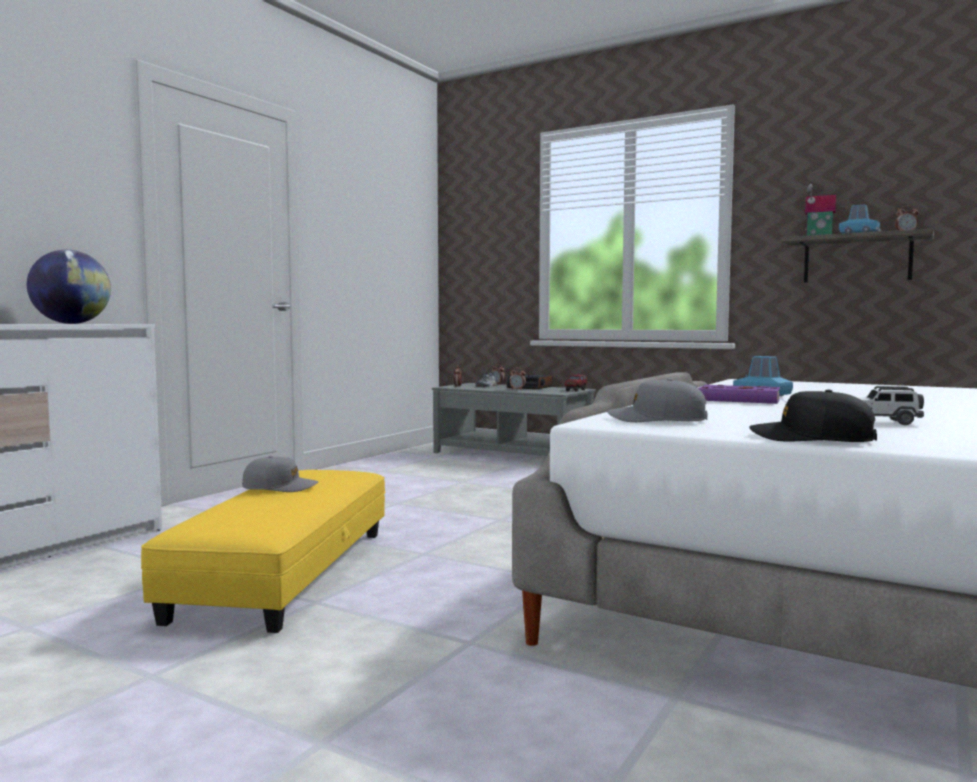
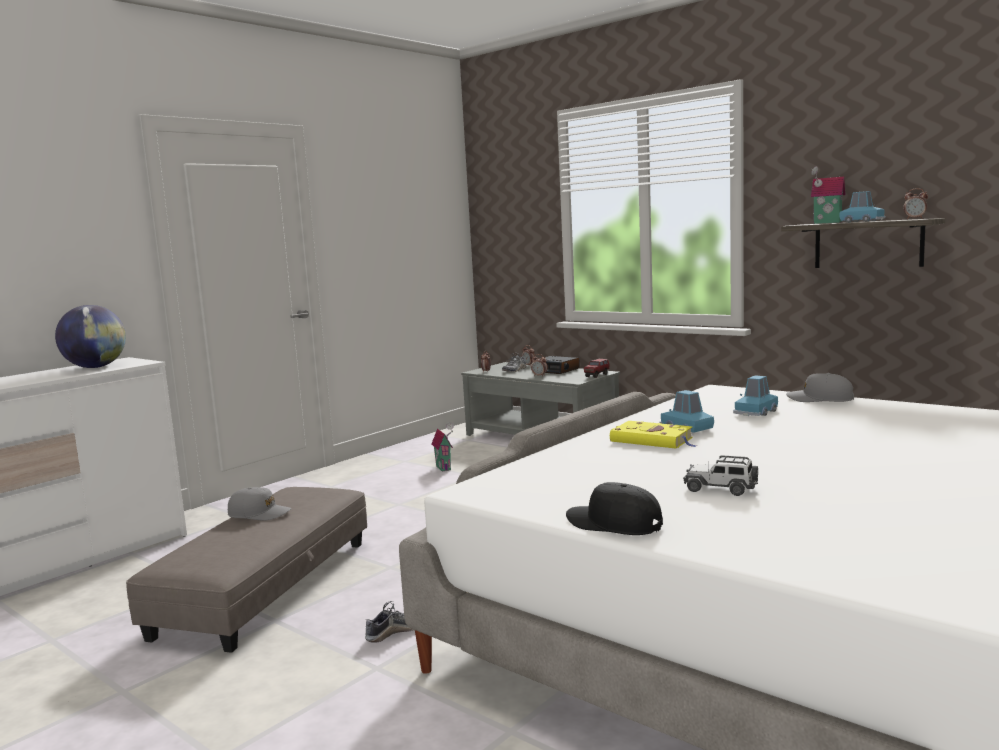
camera: 10 degrees right, 5 degrees up
(286, 572) = (266, 587): yellow ottoman -> grey ottoman
(428, 476) = (445, 467): none -> toy house
(470, 608) = (396, 631): none -> shoe
(657, 420) = (525, 484): grey cap -> grey cap (820, 399)
(742, 400) = (653, 440): purple book -> yellow book
(811, 389) = (756, 412): none -> blue toy car

